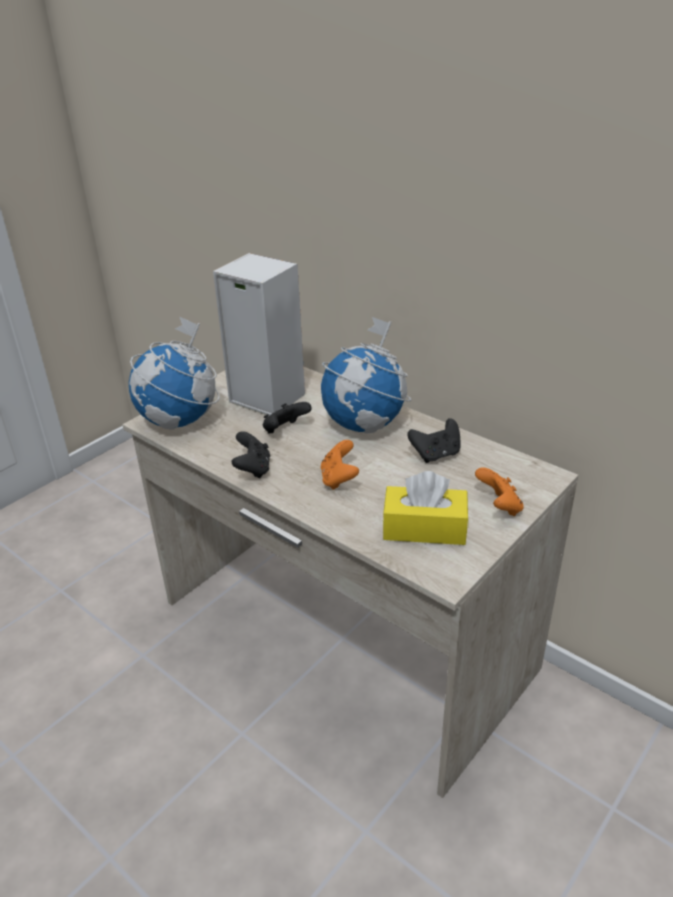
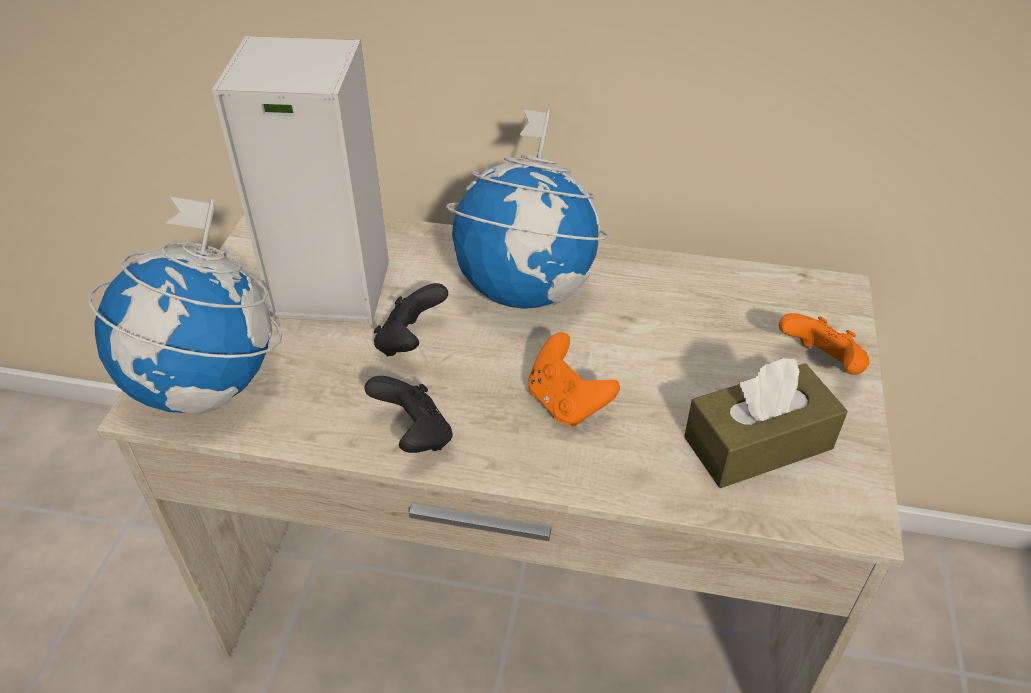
camera: 30 degrees left, 10 degrees up
(424, 528) = (758, 443): yellow tissue box -> brown tissue box
(436, 455) = (669, 307): black game controller -> none

